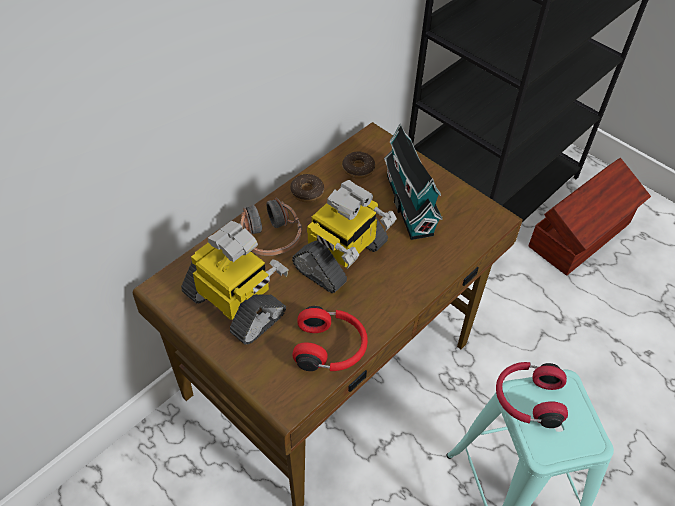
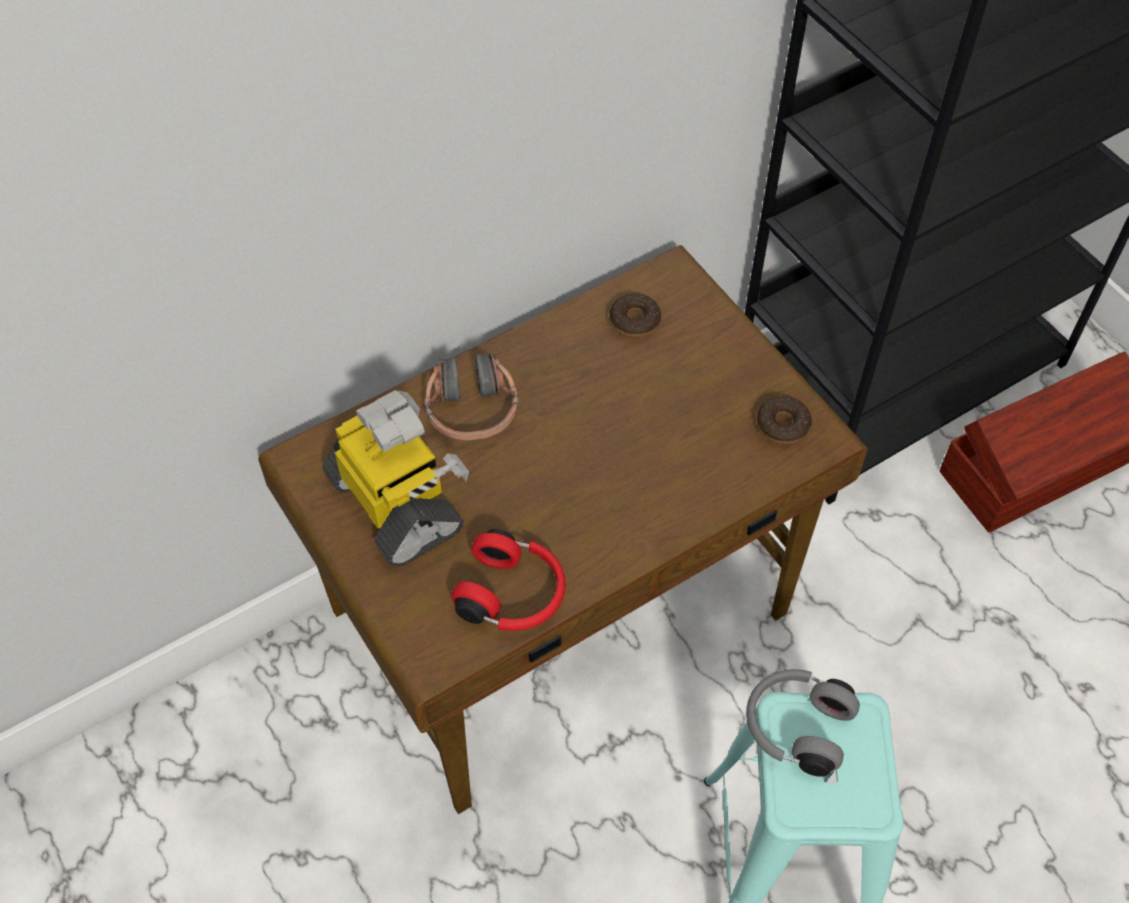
camera: 15 degrees right, 5 degrees up
(307, 192) = (546, 346): donut -> donut (782, 425)
(341, 257) = (568, 460): toy robot -> none
(408, 202) = (695, 390): toy house -> none
(527, 400) = (795, 727): red headphones -> grey headphones

